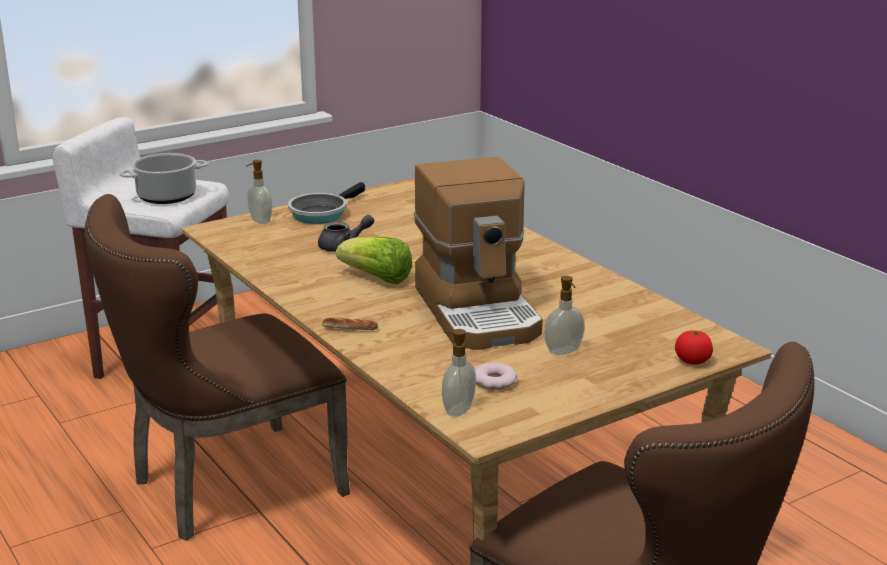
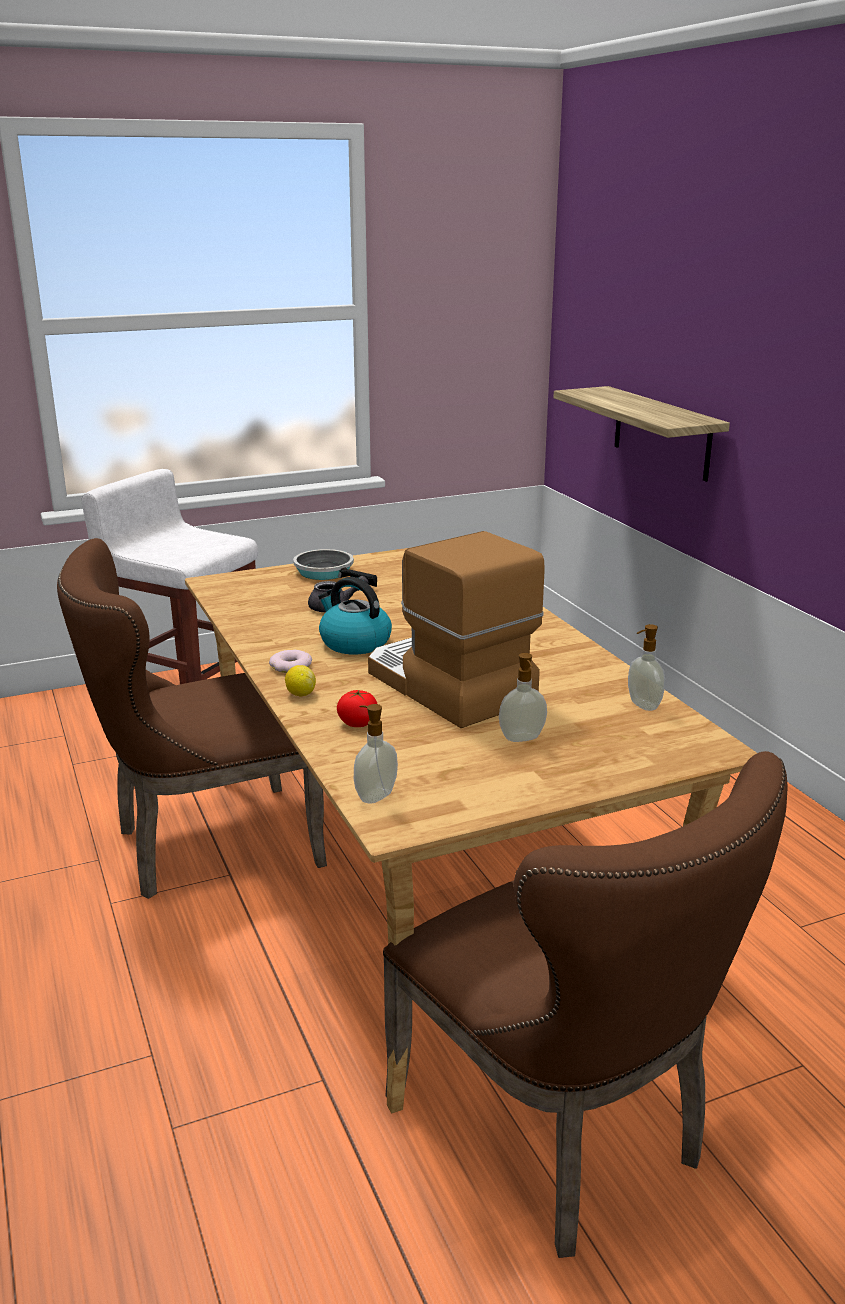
camera: 10 degrees right, 0 degrees up
(167, 196) = (192, 548): cooking pot -> none
(260, 221) = (263, 577): soap dispenser -> soap dispenser (642, 705)
(321, 213) = (328, 573): frying pan -> frying pan turned 90 degrees clockwise
(350, 328) = (300, 694): bread -> lemon
(377, 278) = (354, 643): lettuce -> kettle
(479, 312) = (446, 686): coffee machine -> coffee machine turned 150 degrees clockwise
(494, 381) = (430, 766): donut -> donut (291, 666)
(607, 59) = (661, 433): none -> shelf
(692, 361) = (667, 762): tomato -> tomato (357, 723)

